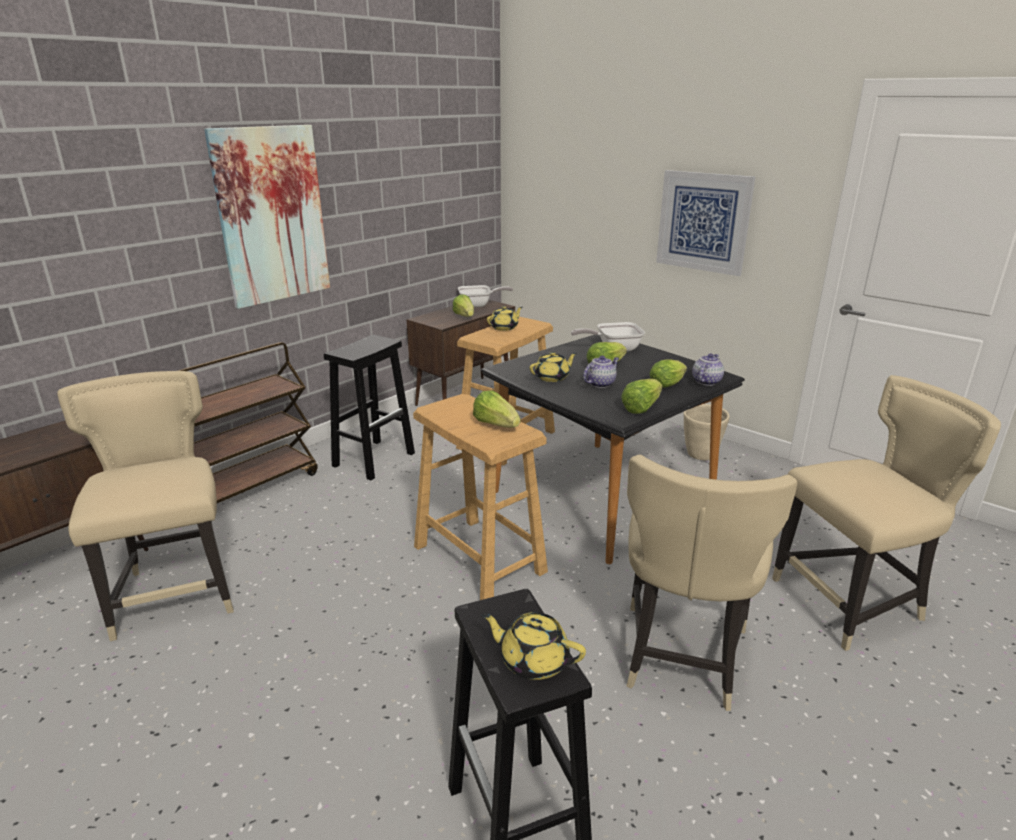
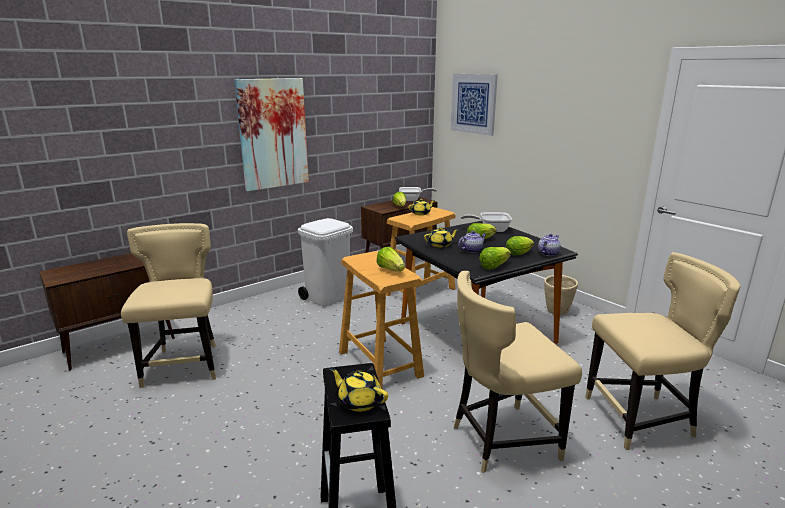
camera: 10 degrees right, 5 degrees down
(251, 487) = (245, 307): brown cart -> none
(374, 459) = (328, 297): black stool -> white trash can
(681, 657) = (501, 440): beige chair -> beige chair turned 45 degrees clockwise
(703, 222) = (564, 146): picture -> picture (473, 103)

